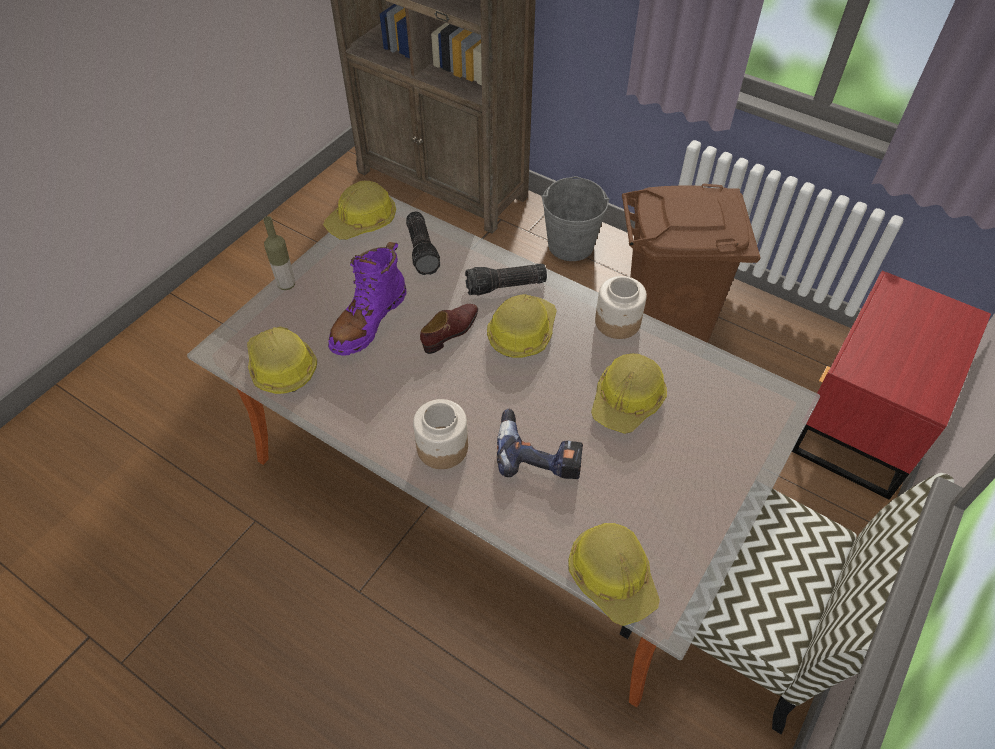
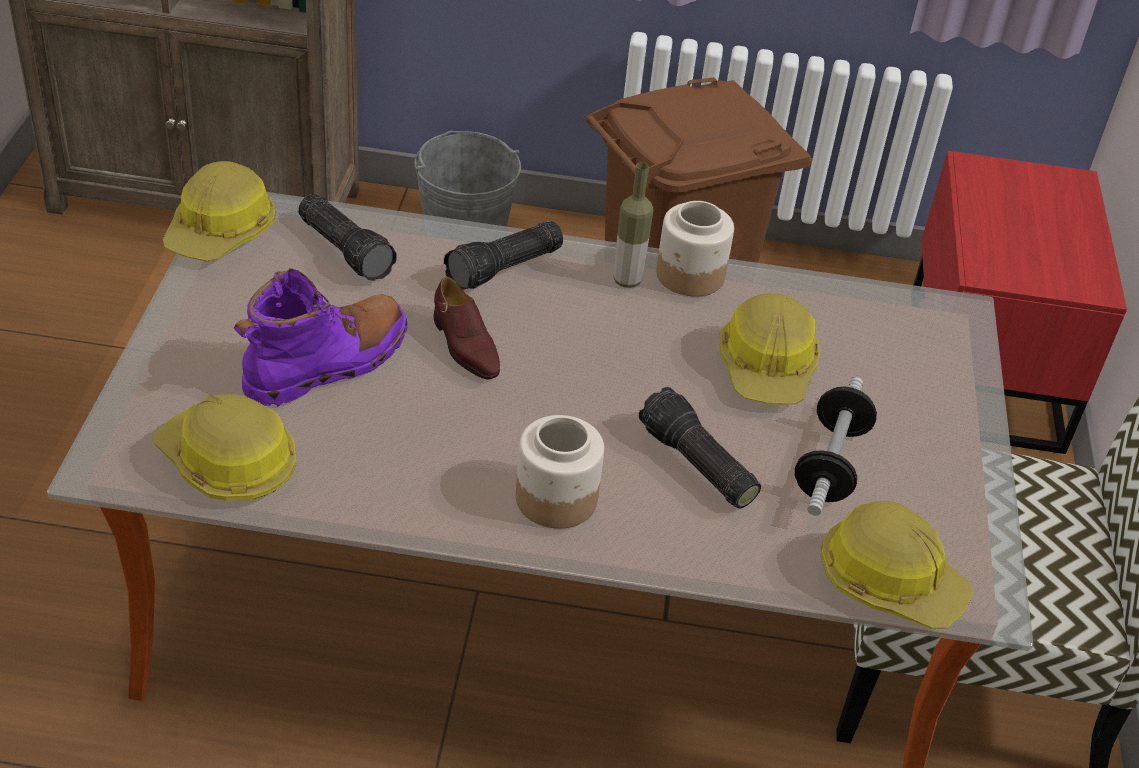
camera: 30 degrees left, 10 degrees down
(286, 284) = (155, 348): bottle -> bottle (627, 280)
(368, 321) = (327, 364): purple boot -> purple boot turned 135 degrees counterclockwise
(451, 331) = (465, 346): brown shoe -> brown shoe turned 135 degrees clockwise
(522, 332) = (568, 321): hard hat -> none
(538, 452) = (694, 464): power drill -> flashlight
(625, 481) = (830, 464): none -> dumbbell

